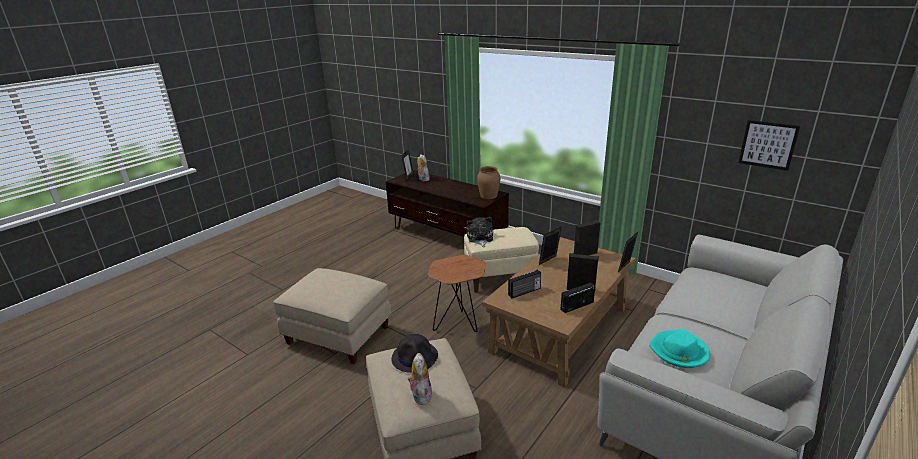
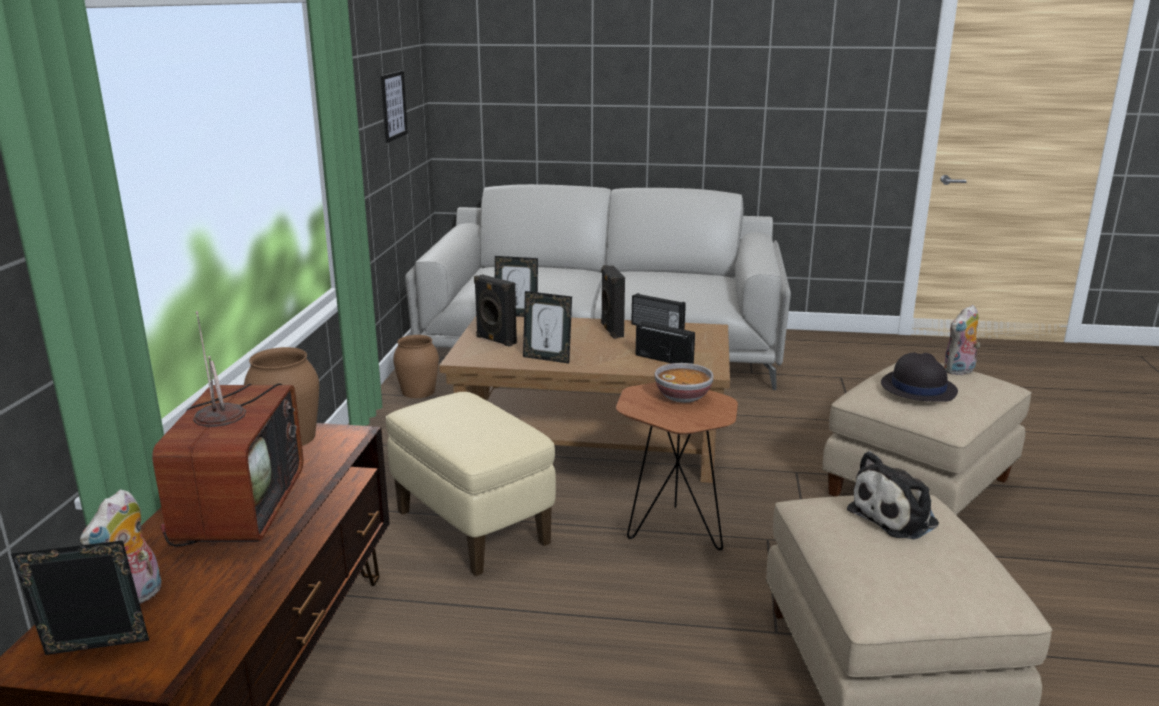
camera: 120 degrees left, 5 degrees down
(451, 188) = (238, 508): none -> television
(462, 272) = (683, 397): none -> bowl
(480, 238) = (492, 441): plush toy -> plush toy (897, 517)
(654, 291) = (418, 391): none -> brown vase
(679, 351) = (681, 284): turquoise hat -> none

